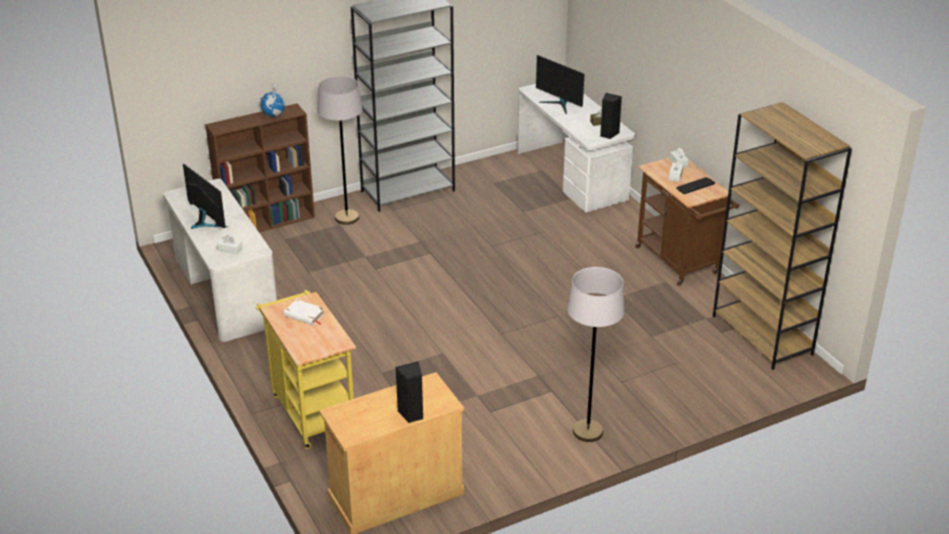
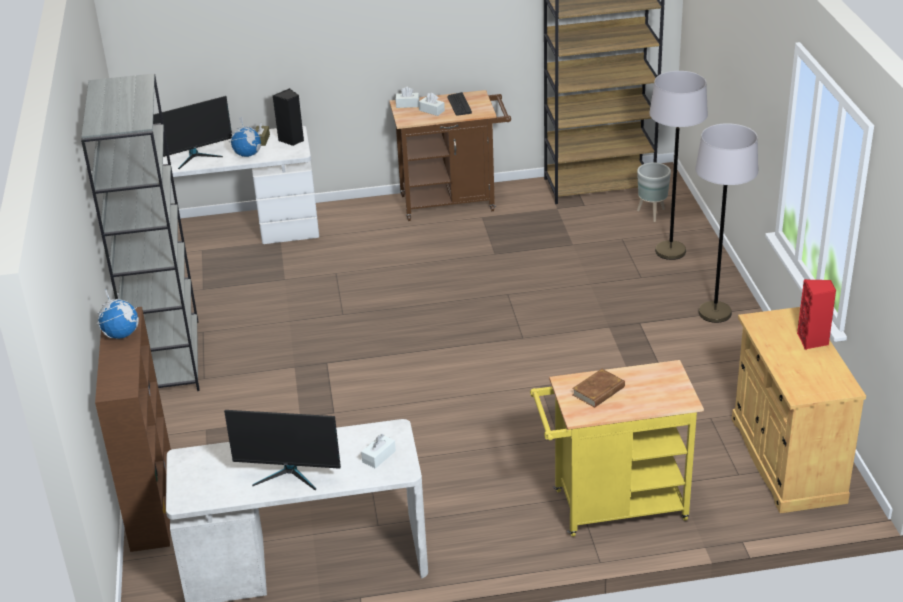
camera: 70 degrees left, 0 degrees up
(205, 222) = (289, 474): monitor -> monitor turned 150 degrees counterclockwise
(304, 315) = (599, 391): white book -> brown book
(347, 218) = (194, 420): grey floor lamp -> grey floor lamp (670, 251)
(411, 414) = (813, 341): black speaker -> red speaker
(575, 122) = (247, 154): none -> globe
(733, 373) = (651, 213): none -> grey planter

